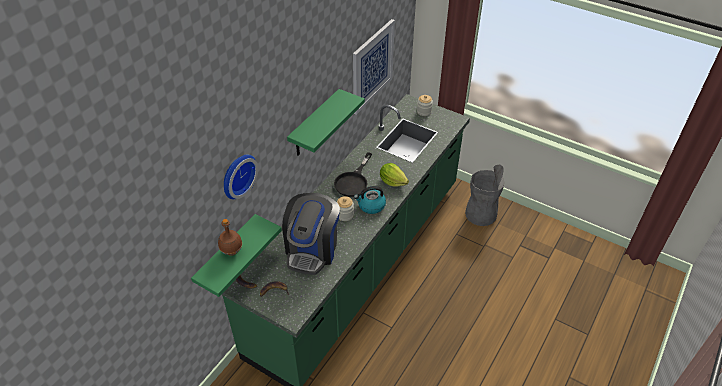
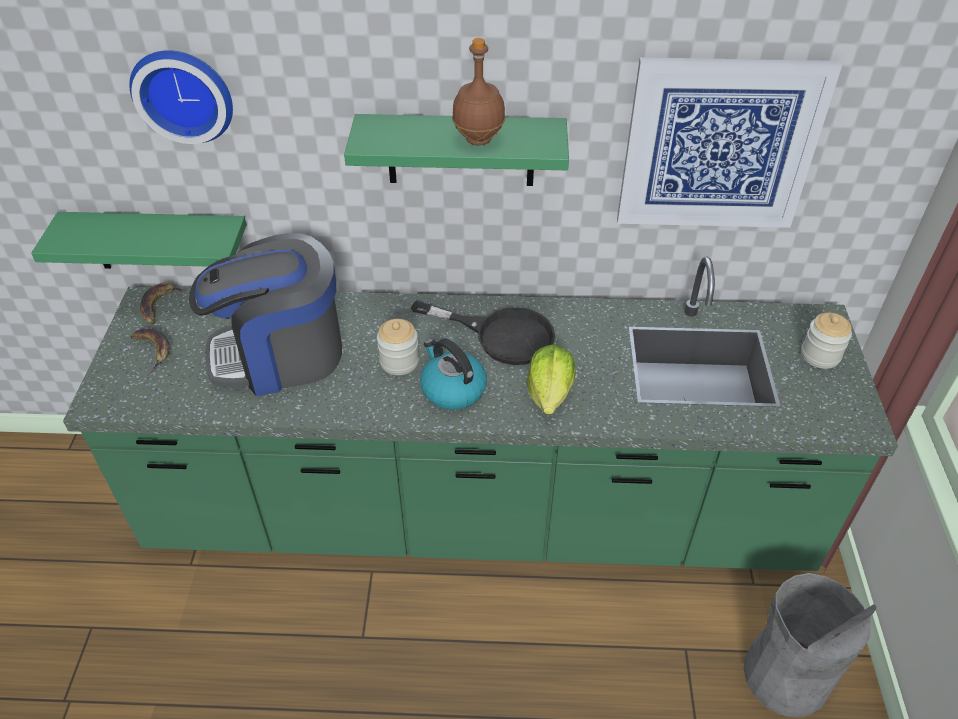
camera: 60 degrees right, 0 degrees up
(232, 252) = (135, 228): brown bottle -> brown bottle (478, 140)
(353, 181) = (501, 335): black frying pan -> black frying pan turned 150 degrees counterclockwise

